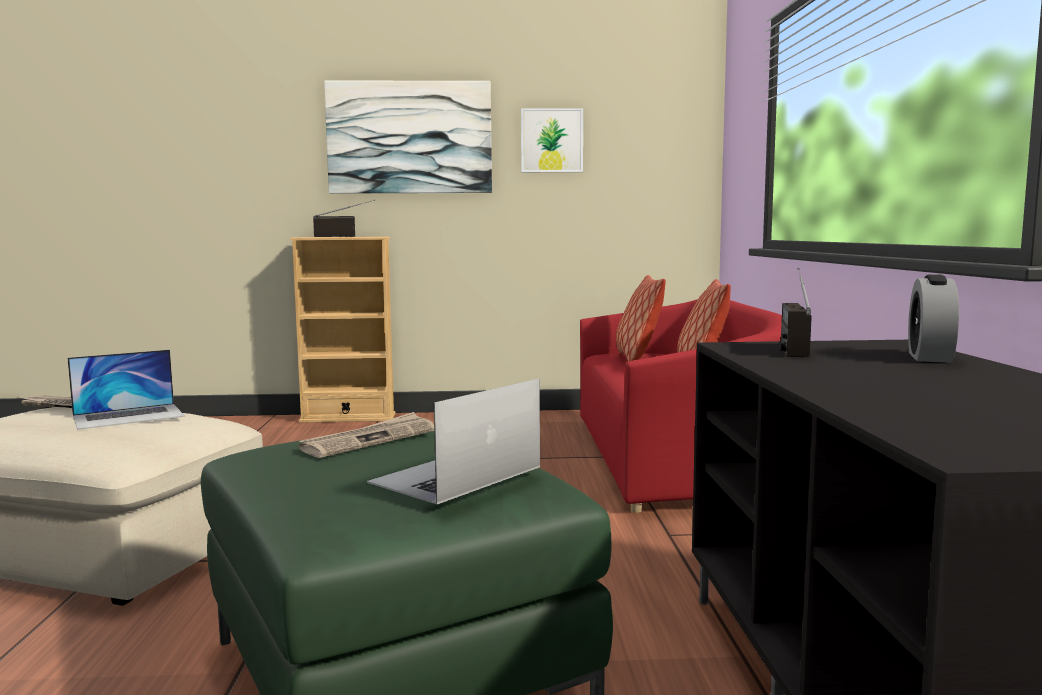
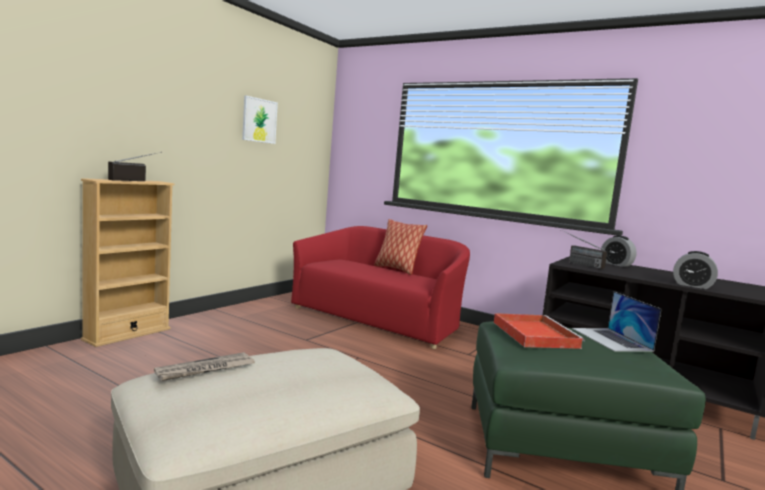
camera: 55 degrees left, 0 degrees up
(129, 416) = (293, 362): laptop -> none
(369, 440) = (533, 334): newspaper -> red tray
(409, 138) = (174, 103): picture -> none
(637, 359) = (344, 264): pillow -> none
(860, 400) = (692, 285): none -> alarm clock

